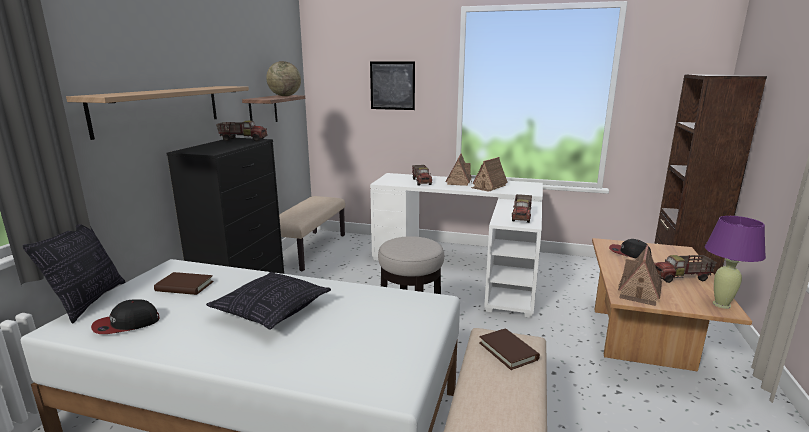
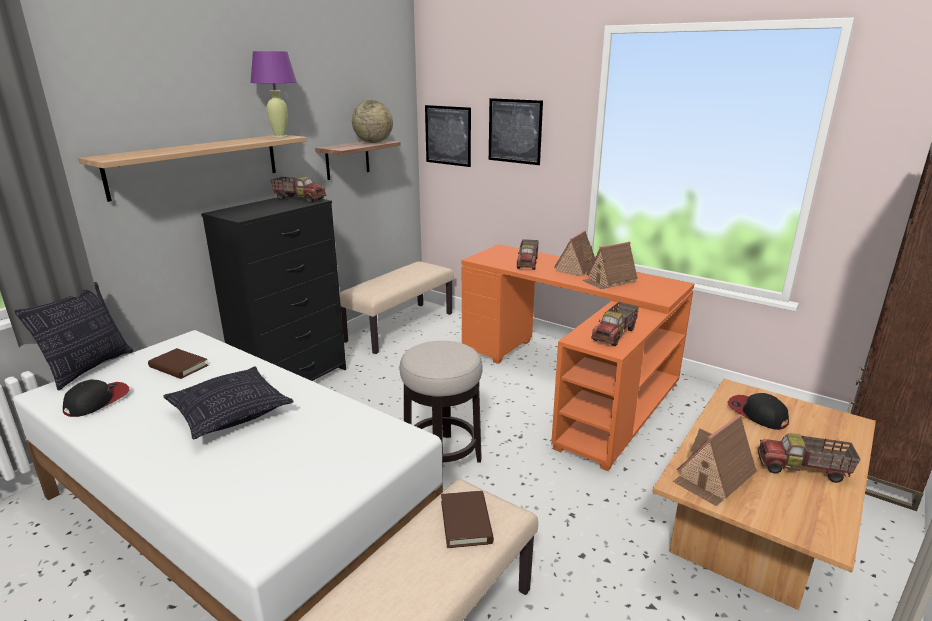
camera: 20 degrees right, 5 degrees up
(126, 324) = (97, 401): cap -> cap turned 135 degrees clockwise
(333, 92) = (448, 135): none -> picture
(468, 267) = (574, 383): white desk -> orange desk
(721, 304) = (827, 528): purple table lamp -> purple table lamp (280, 136)

